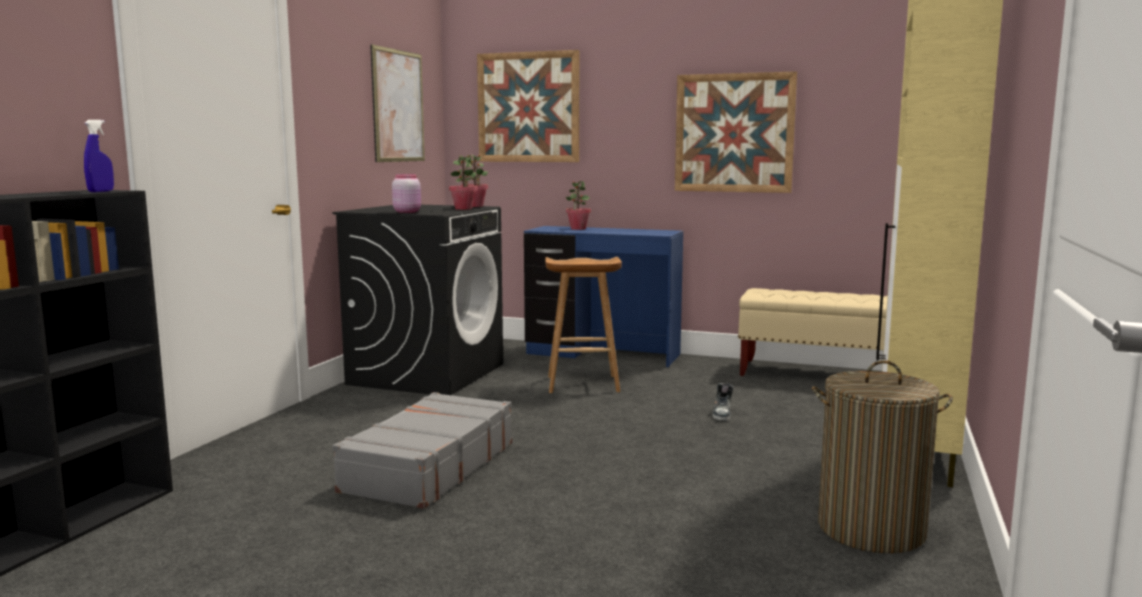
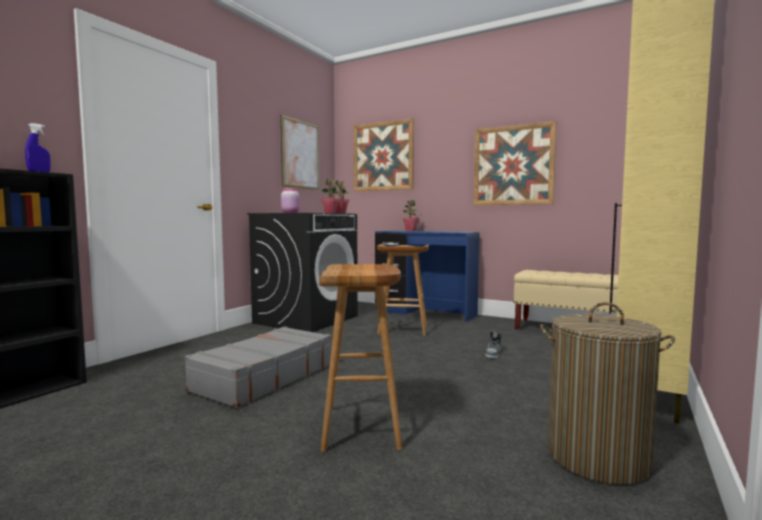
camera: 10 degrees right, 5 degrees down
(600, 520) = (362, 428): none -> brown stool

